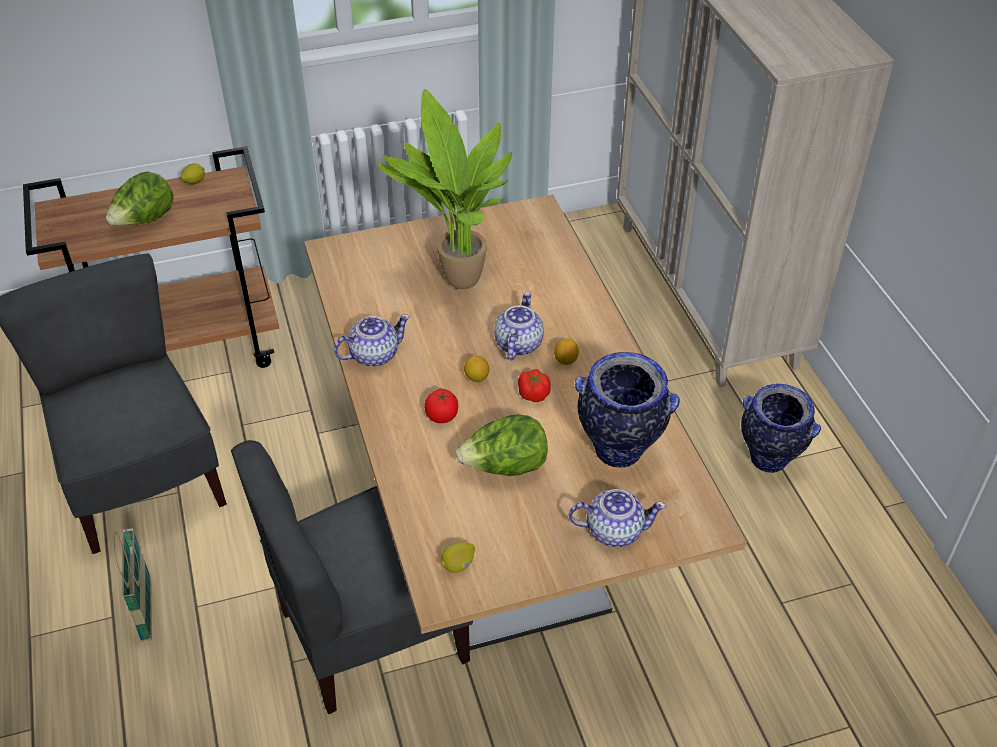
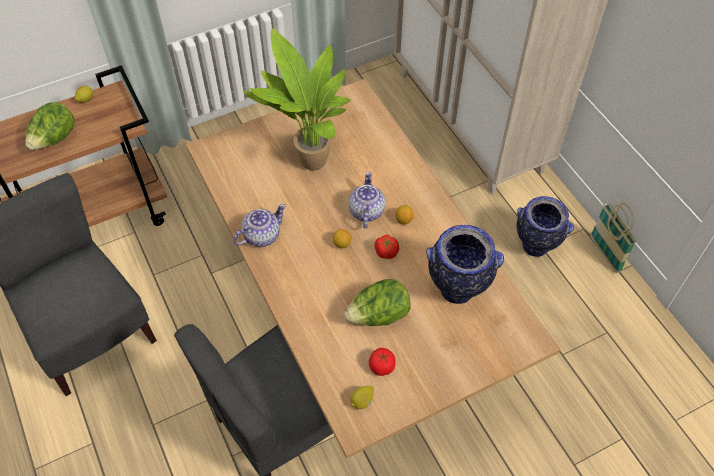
camera: 10 degrees left, 10 degrees up
(146, 610) = (117, 434): basket -> basket (605, 254)
(442, 416) = (323, 280): tomato -> tomato (382, 366)
(613, 530) = (466, 355): teapot -> none

